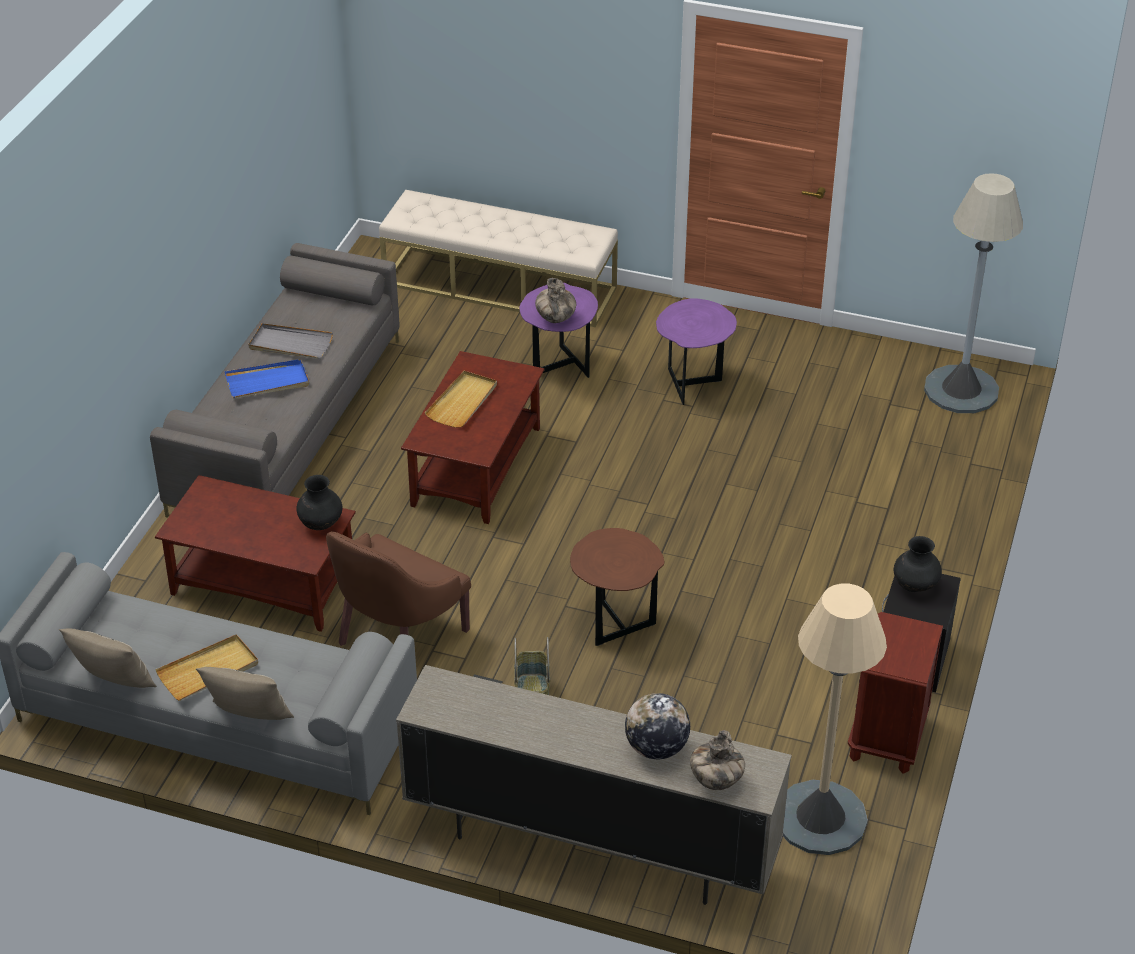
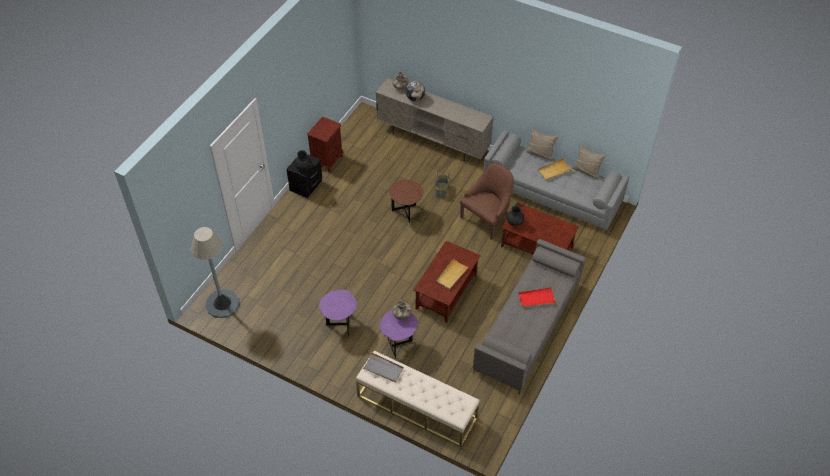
camera: 170 degrees left, 10 degrees up
(268, 382) = (536, 298): blue tray -> red tray
(290, 344) = (526, 320): grey tray -> grey tray (383, 369)
(820, 818) = (359, 139): beige floor lamp -> none

